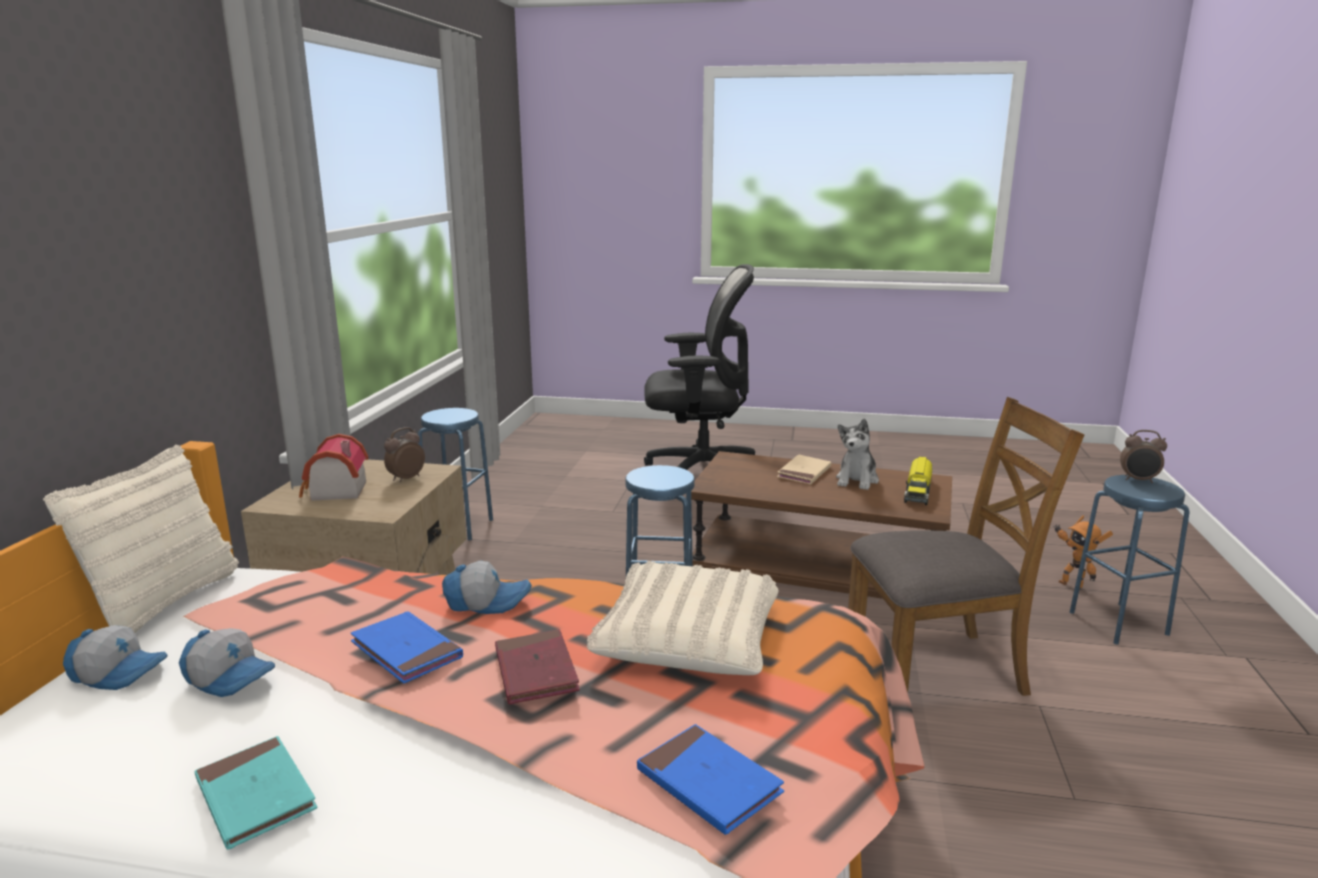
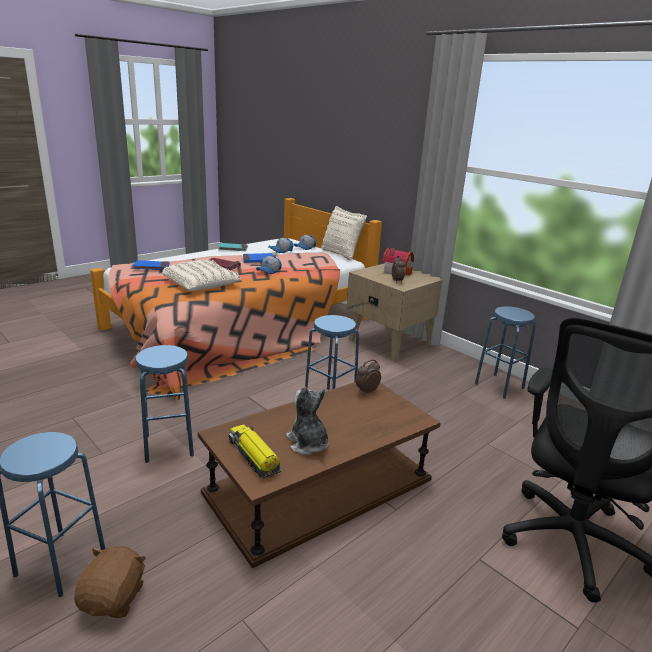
camera: 125 degrees right, 5 degrees up
(804, 472) = (351, 431): beige book -> none
(936, 668) = (168, 445): brown chair -> blue stool
(1071, 584) = (114, 598): toy robot -> brown plush toy
(1138, 480) = (44, 459): alarm clock -> alarm clock (366, 391)

